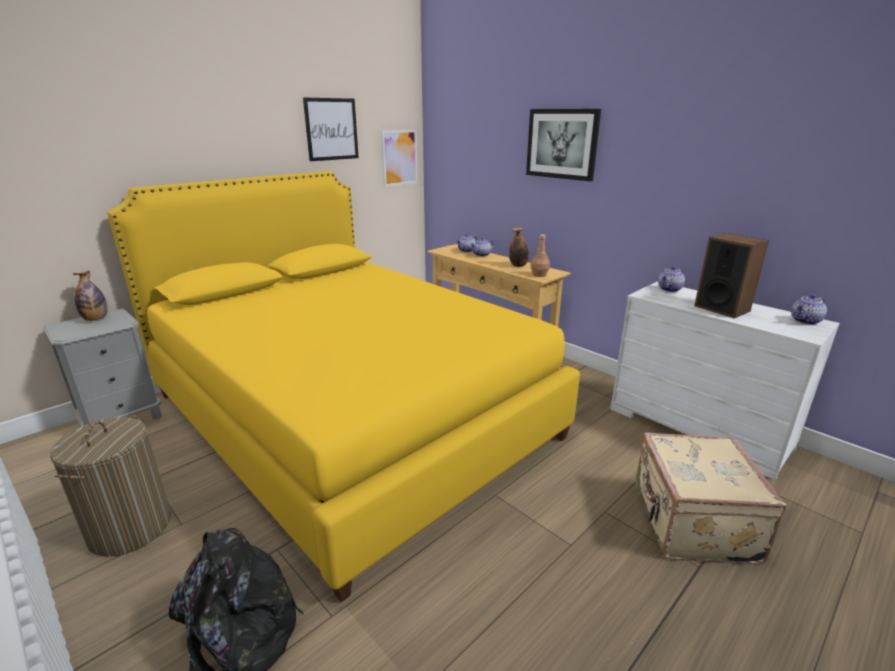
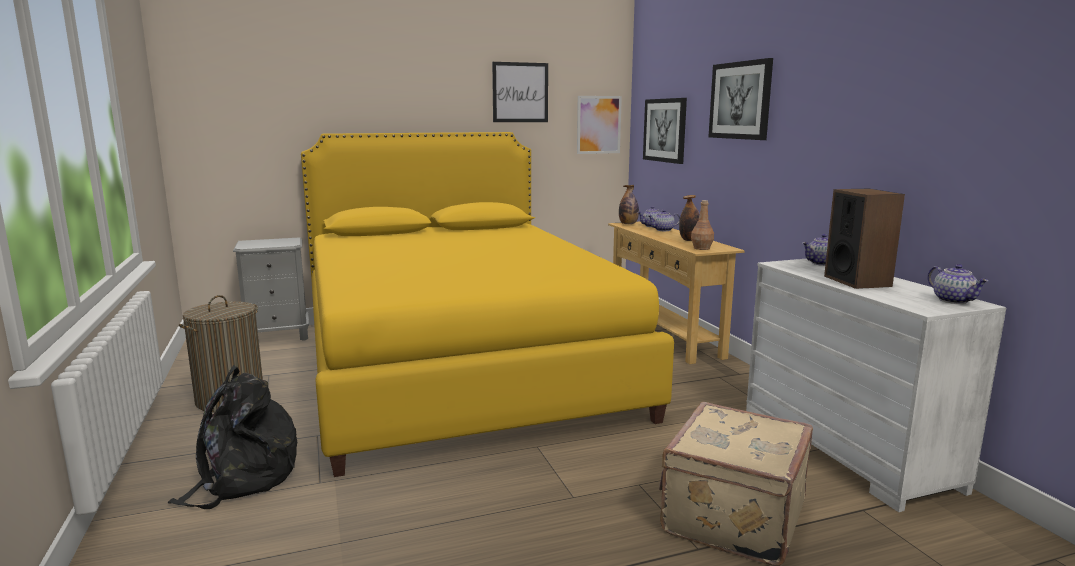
camera: 25 degrees right, 10 degrees down
(96, 319) = (274, 241): bottle -> bottle (628, 224)
(469, 164) = (665, 130): none -> picture
(806, 321) = (954, 300): teapot -> teapot turned 105 degrees counterclockwise

